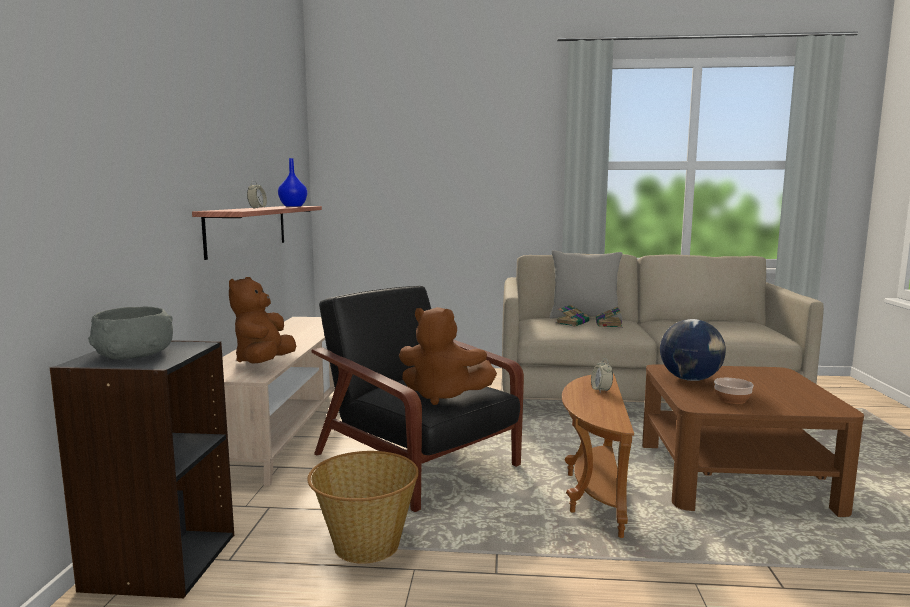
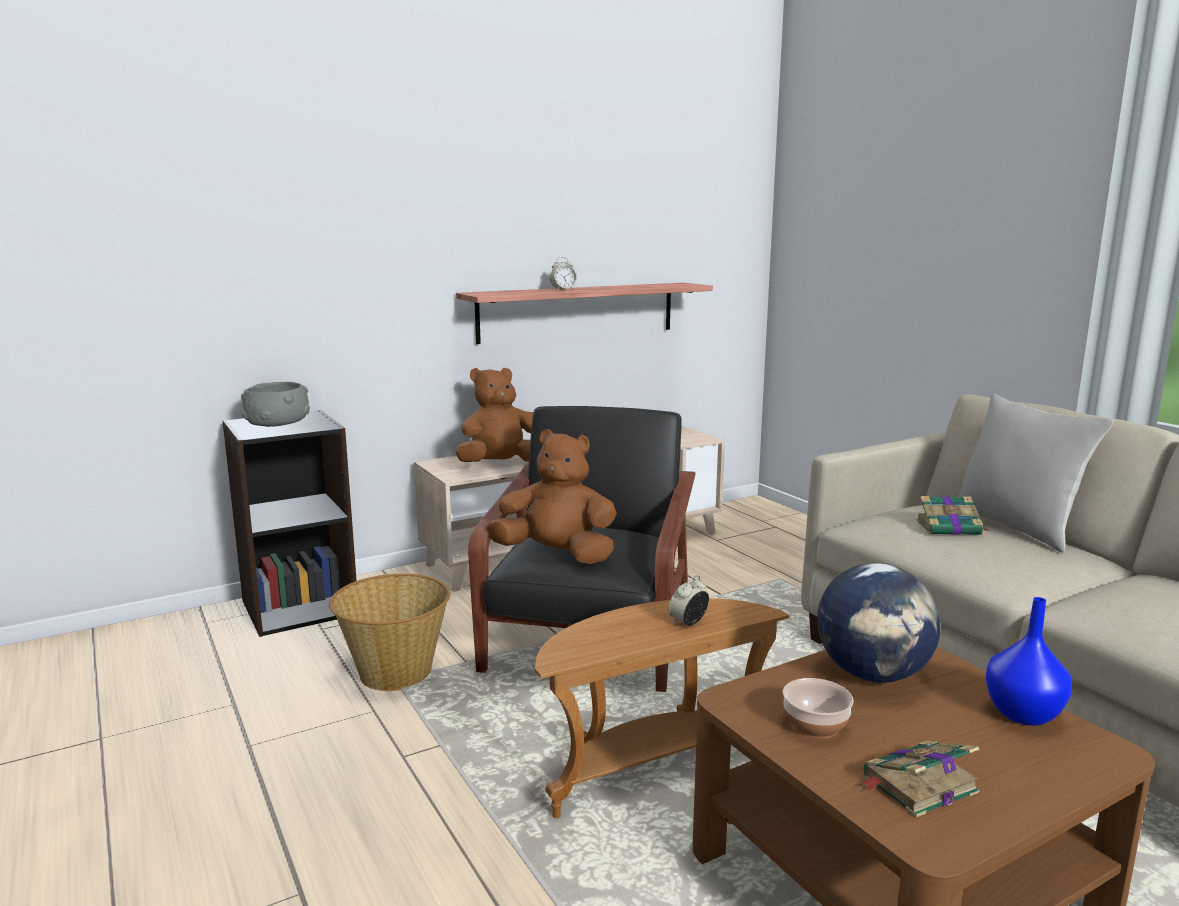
camera: 55 degrees right, 5 degrees up
(292, 206) = (662, 285): blue vase -> blue vase (1022, 713)
(442, 396) = (556, 555): brown plush toy -> brown plush toy turned 120 degrees clockwise
(608, 324) = (998, 549): book -> book (917, 785)

